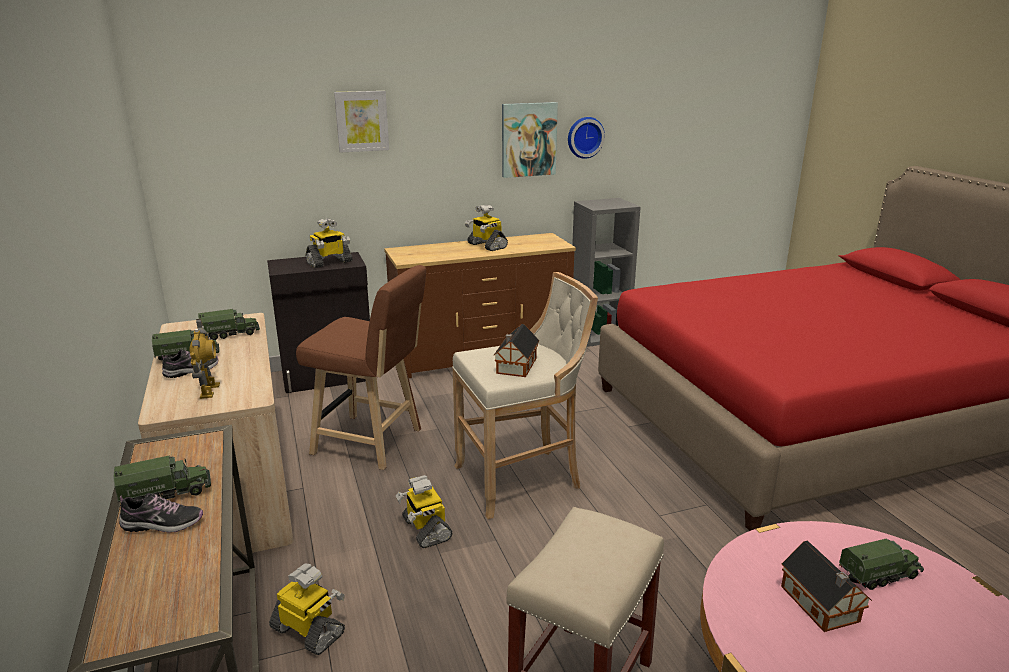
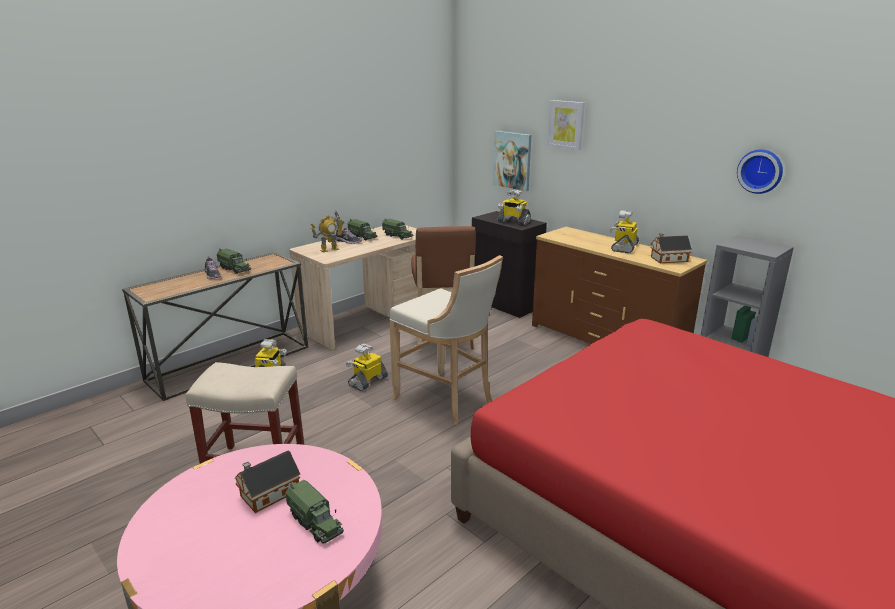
camera: 65 degrees right, 0 degrees up
(515, 366) = (434, 307): toy house -> toy house (667, 259)
(528, 139) = (698, 162): picture -> picture (512, 160)

